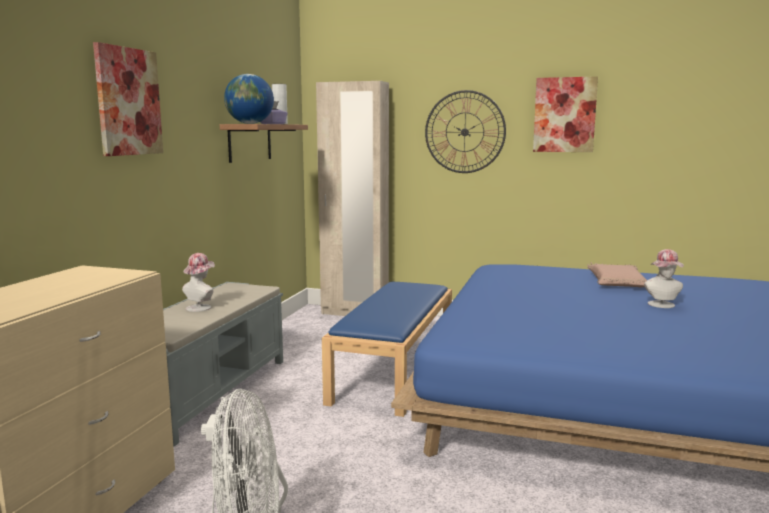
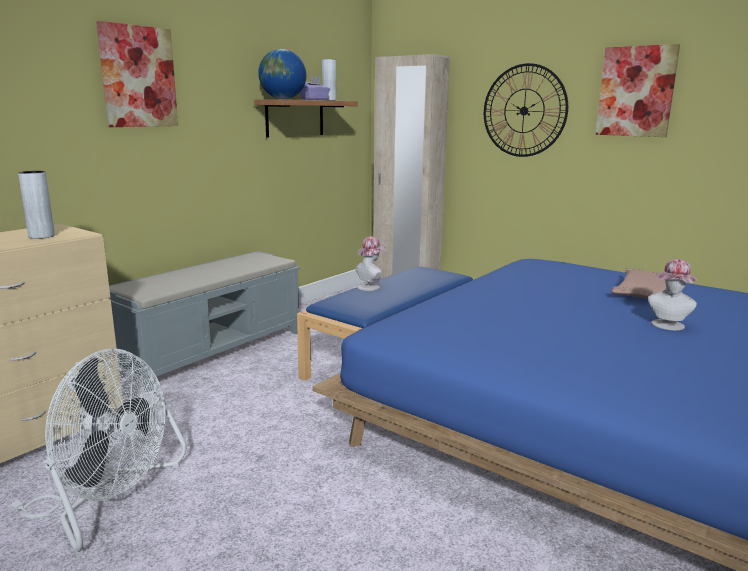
camera: 20 degrees right, 5 degrees up
(93, 279) = (41, 236): none -> grey vase
(201, 307) = (206, 271): hat -> hat (370, 286)

